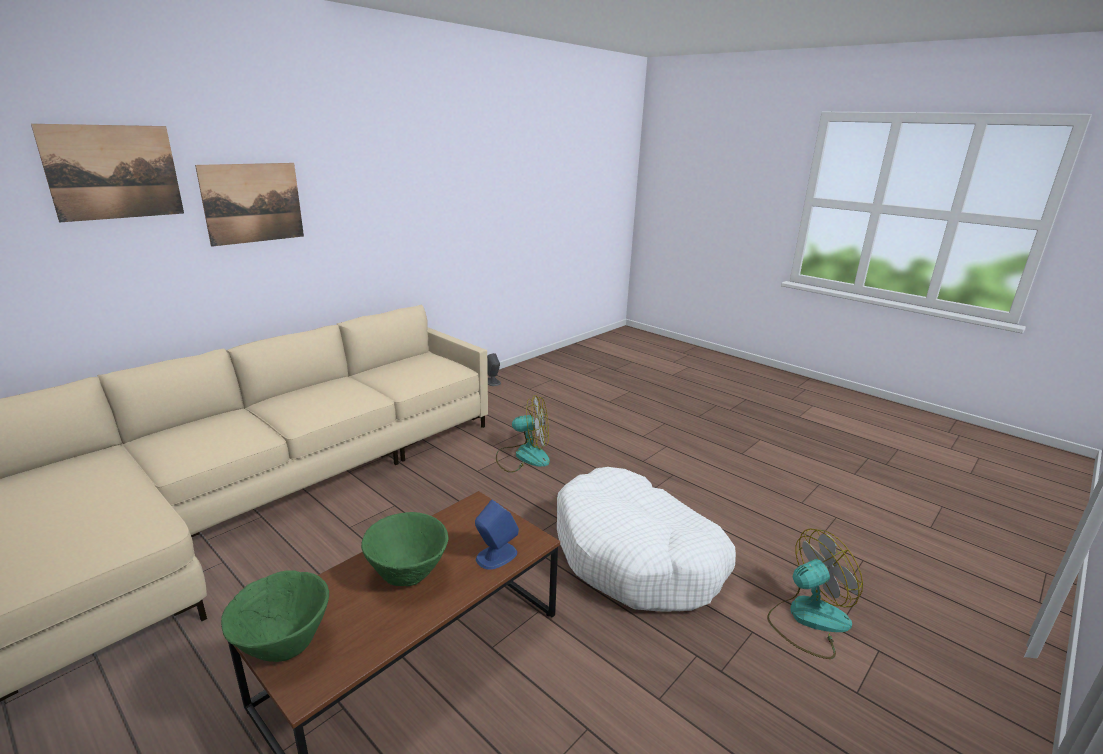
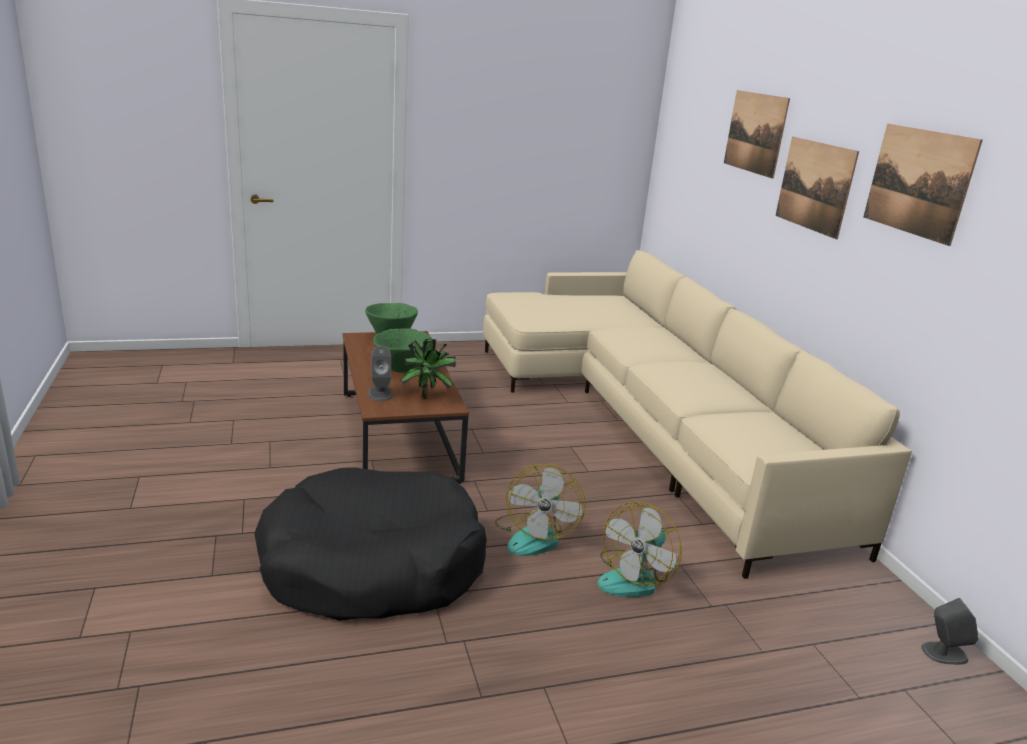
camera: 120 degrees right, 0 degrees up
(358, 173) = (918, 182): none -> picture
(471, 523) = (428, 397): none -> potted plant
(496, 556) = (380, 393): blue speaker -> grey speaker
(637, 556) = (372, 565): white dog bed -> black dog bed
(807, 619) = (166, 619): fan -> fan (535, 535)

